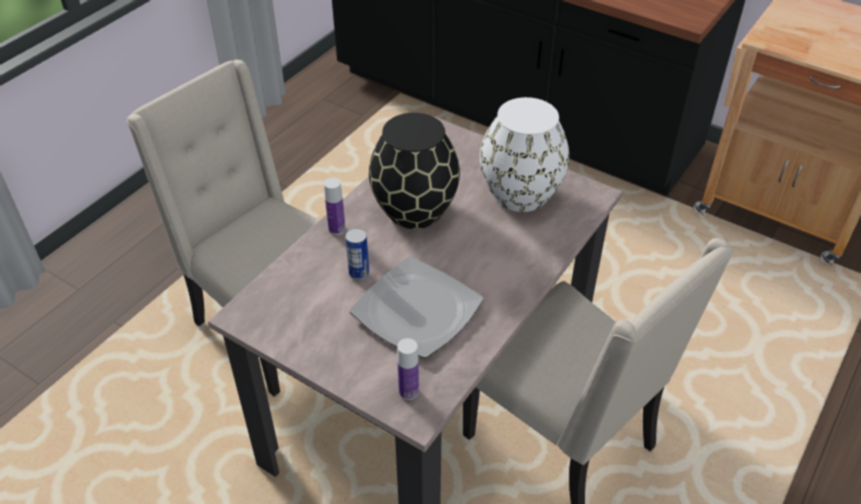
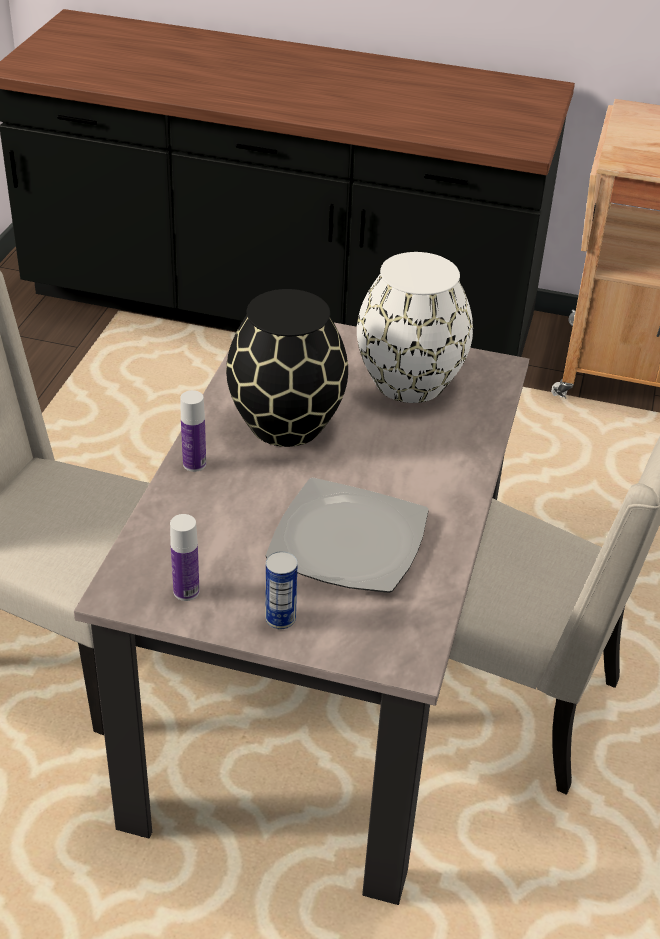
camera: 20 degrees left, 5 degrees down
(359, 273) = (251, 512): can -> can (280, 619)
(408, 391) = (385, 637): bottle -> bottle (186, 591)

